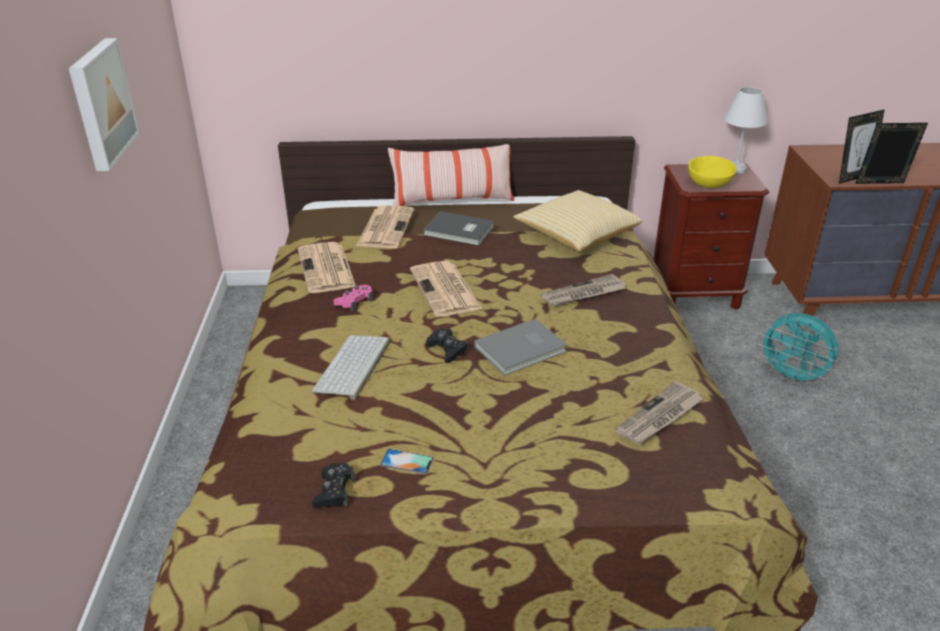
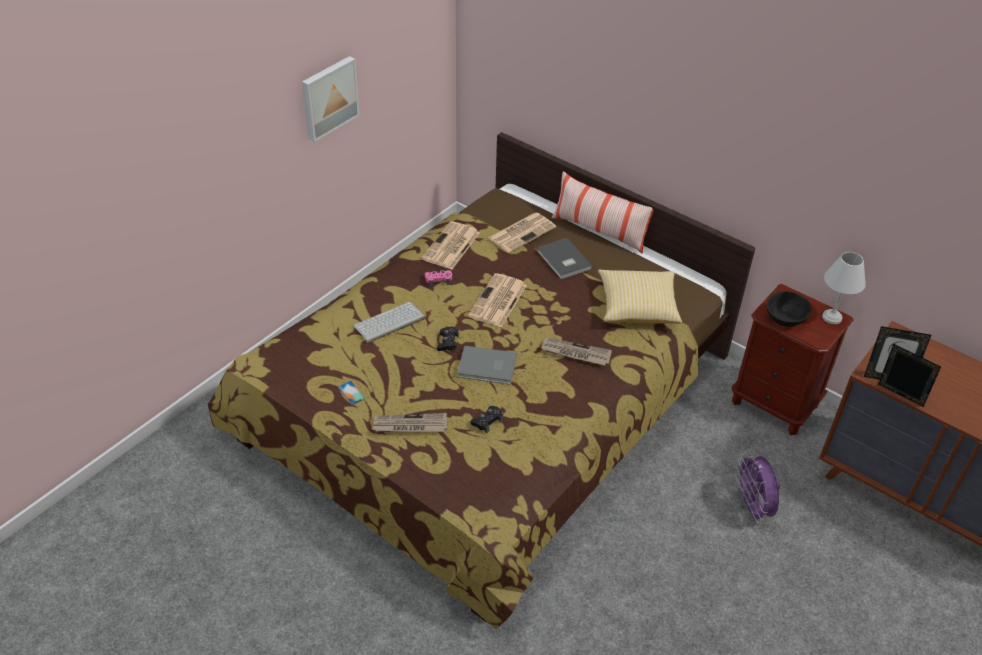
camera: 40 degrees right, 10 degrees up
(334, 491) = (305, 386): black game controller -> black game controller (487, 421)
(660, 417) = (505, 455): newspaper -> newspaper (410, 425)
(708, 183) = (785, 318): yellow bowl -> black bowl
(792, 377) = (752, 508): turquoise fan -> purple fan

